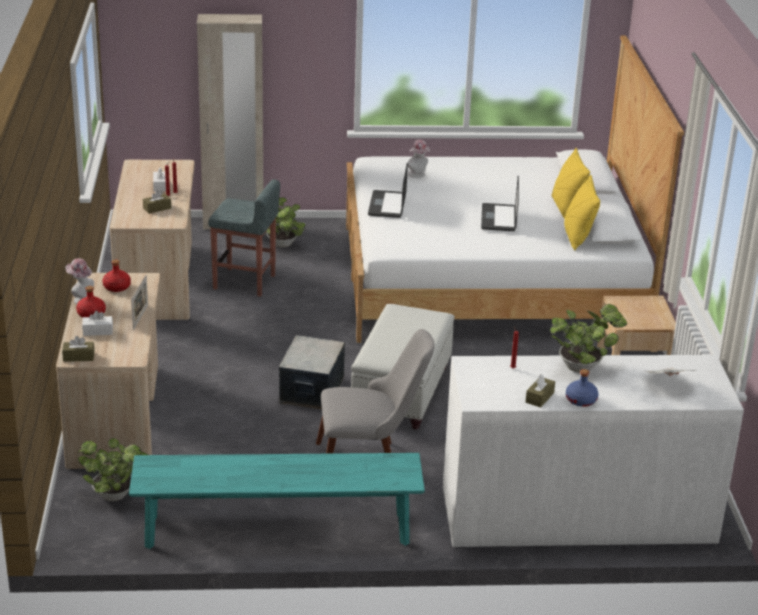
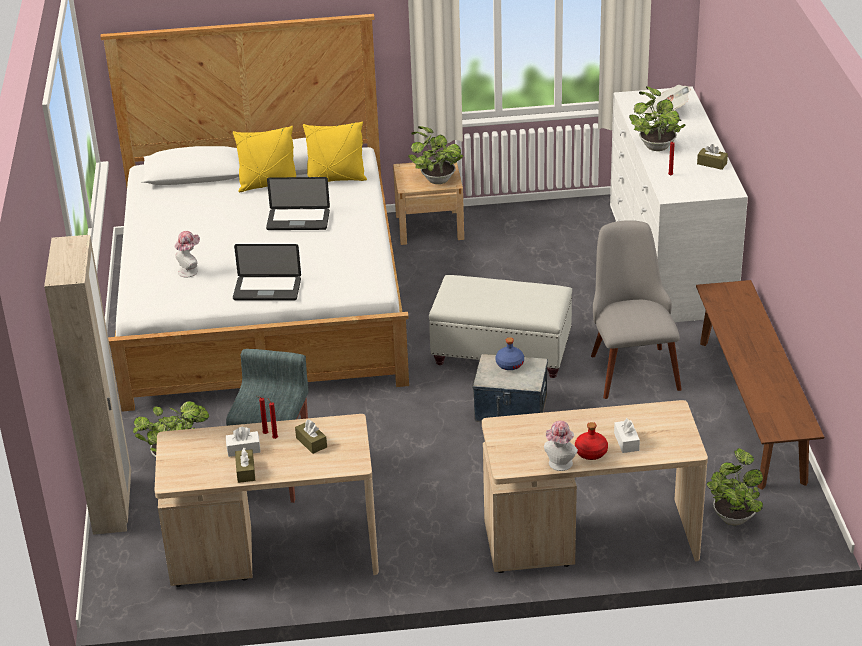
camera: 90 degrees left, 5 degrees up
(78, 357) = (683, 446): brown tissue box -> brown tissue box (245, 471)
(117, 287) = (524, 443): red bottle -> none
(140, 317) = (588, 417): picture frame -> none
(277, 530) = (751, 409): turquoise bench -> brown bench
(581, 400) = (708, 146): blue bottle -> blue bottle (509, 364)
(632, 316) = (436, 179): none -> potted plant

